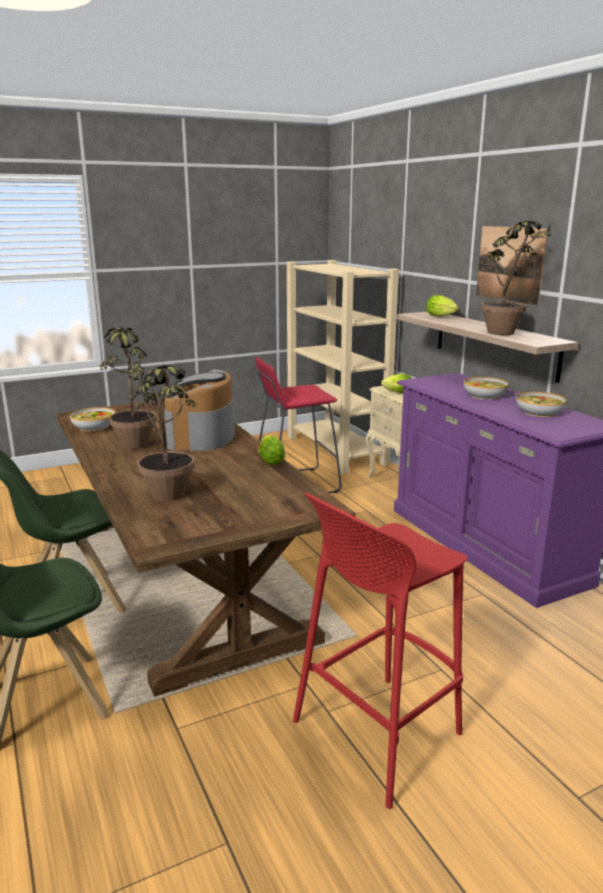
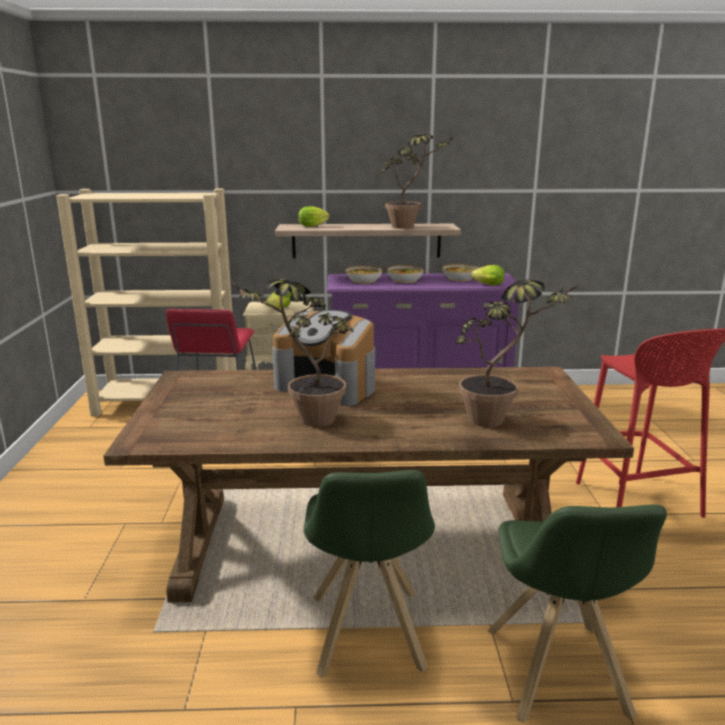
camera: 65 degrees left, 0 degrees up
(94, 426) = (214, 435): bowl -> bowl (364, 280)
(270, 460) = (428, 372): lettuce -> lettuce (486, 285)
(510, 264) = (375, 171): picture -> none

